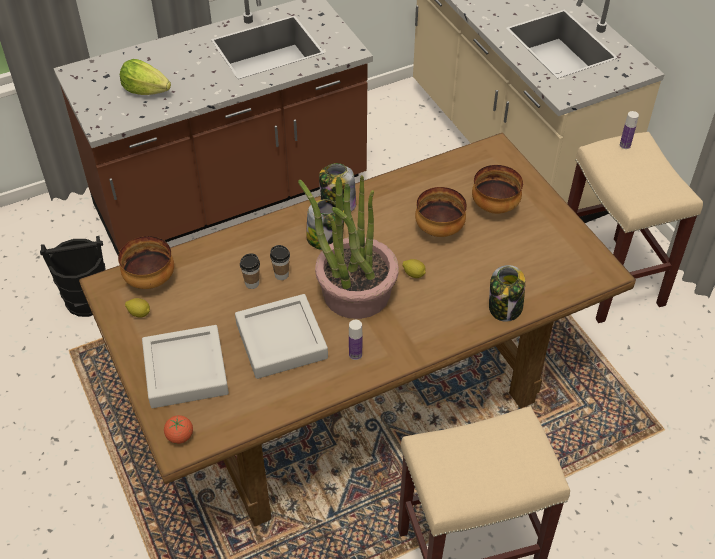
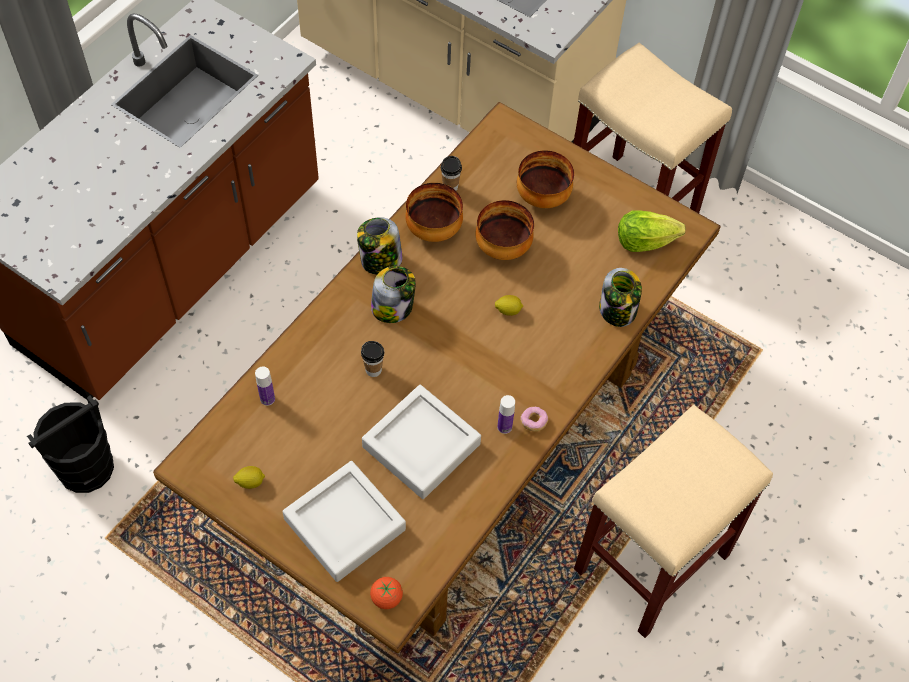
camera: 30 degrees left, 10 degrees up
(145, 90) = (79, 204): lettuce -> lettuce (644, 241)
(150, 281) = (235, 438): bowl -> bowl (433, 230)
(252, 283) = (349, 393): cup -> cup (450, 187)
(355, 292) = (462, 357): potted plant -> none
(381, 360) = (533, 422): none -> donut
(625, 145) = (628, 70): bottle -> bottle (267, 399)

